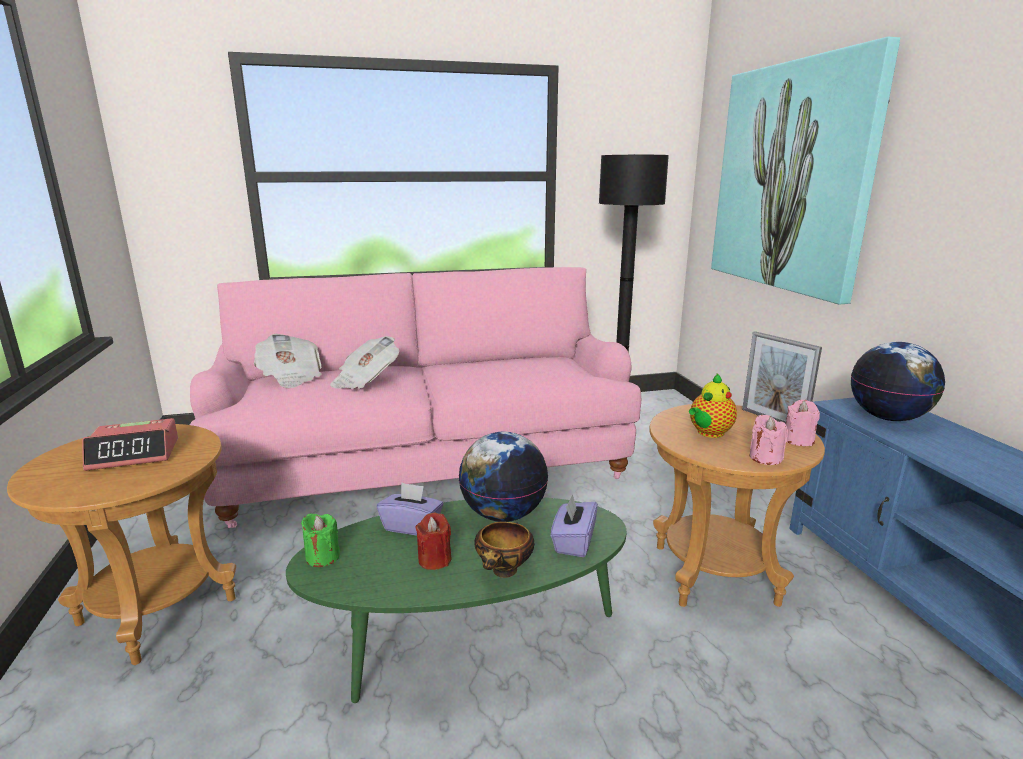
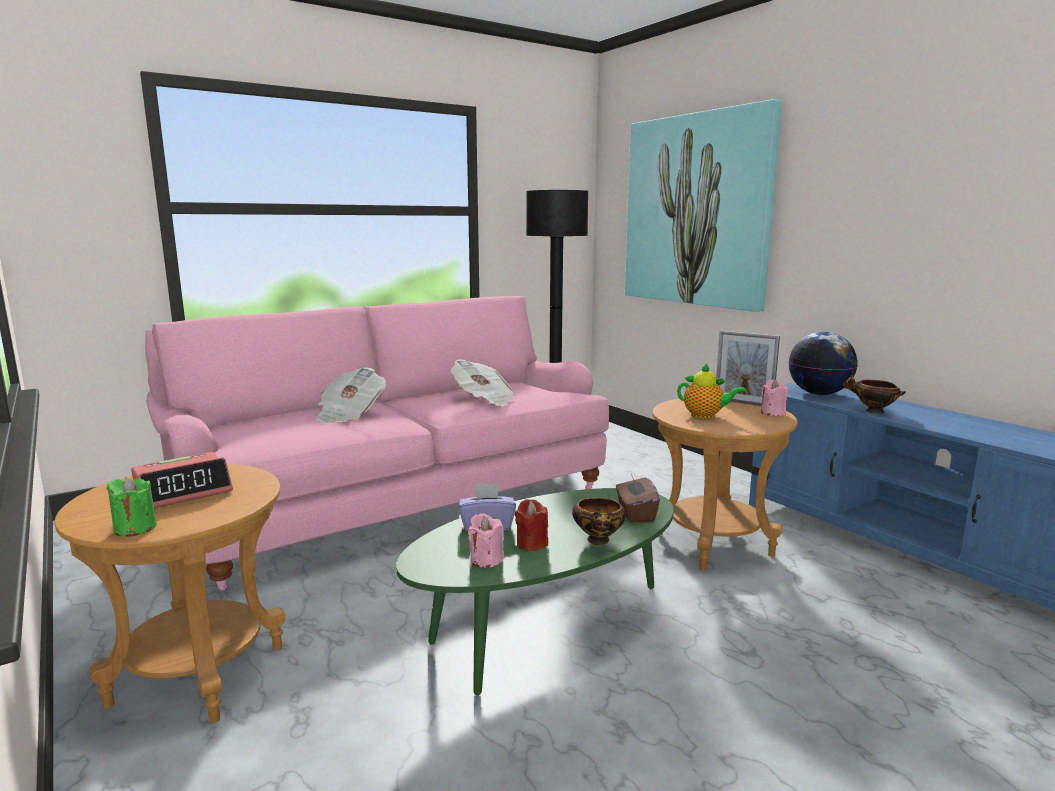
camera: 20 degrees left, 5 degrees down
(290, 377) = (262, 419): newspaper -> newspaper (484, 400)
(322, 557) = (426, 559): green candle -> green candle (135, 528)
(503, 514) = (560, 505): globe -> none
(573, 542) = (635, 514): purple tissue box -> brown tissue box
(709, 433) = (705, 416): teapot -> teapot turned 90 degrees counterclockwise
(765, 458) = (760, 425): pink candle -> pink candle (486, 559)
(943, 456) = (872, 411): none -> bowl

